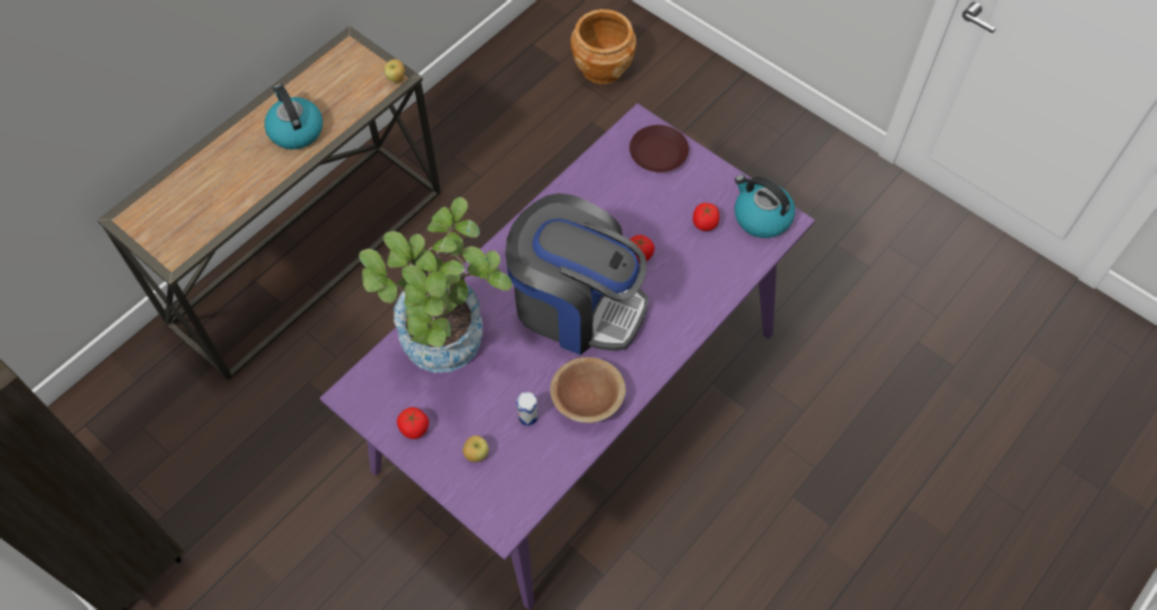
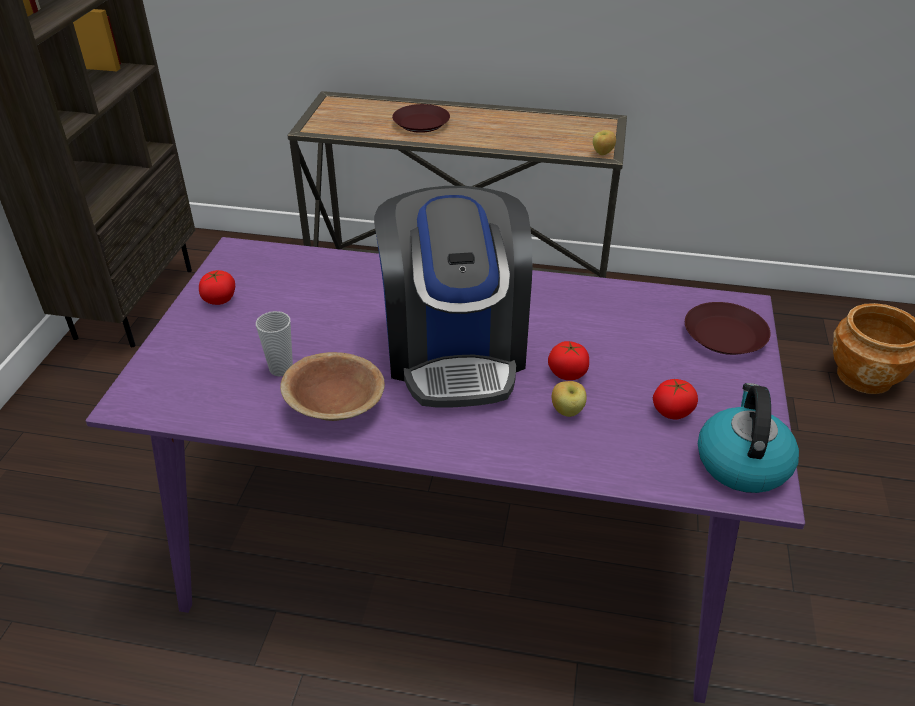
camera: 60 degrees right, 20 degrees down
(237, 172) = (421, 123): none -> brown plate
(295, 130) = (490, 131): kettle -> none
(447, 348) = (328, 285): potted plant -> none
(476, 454) = (211, 350): apple -> apple (567, 411)
(528, 416) = (281, 369): can -> cup

